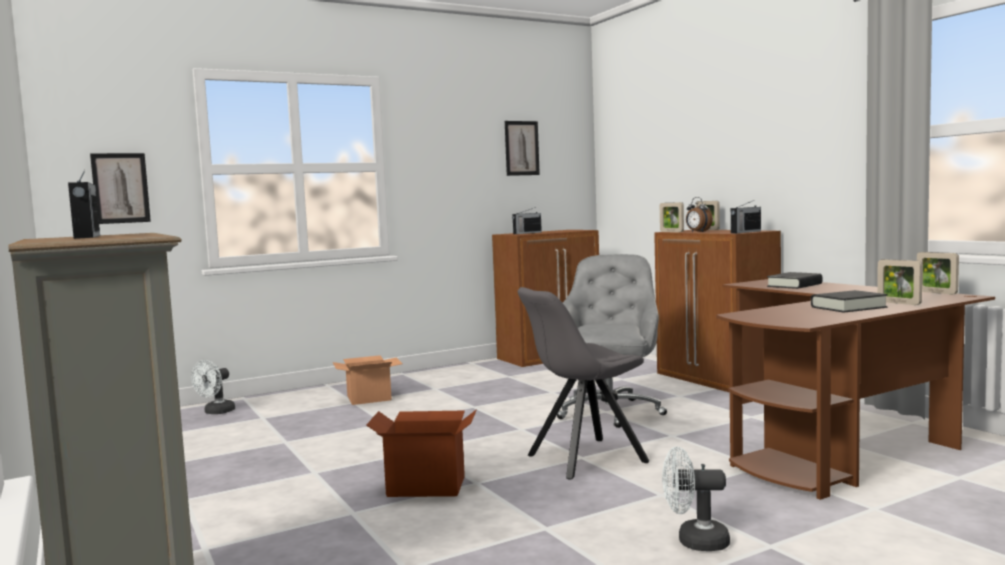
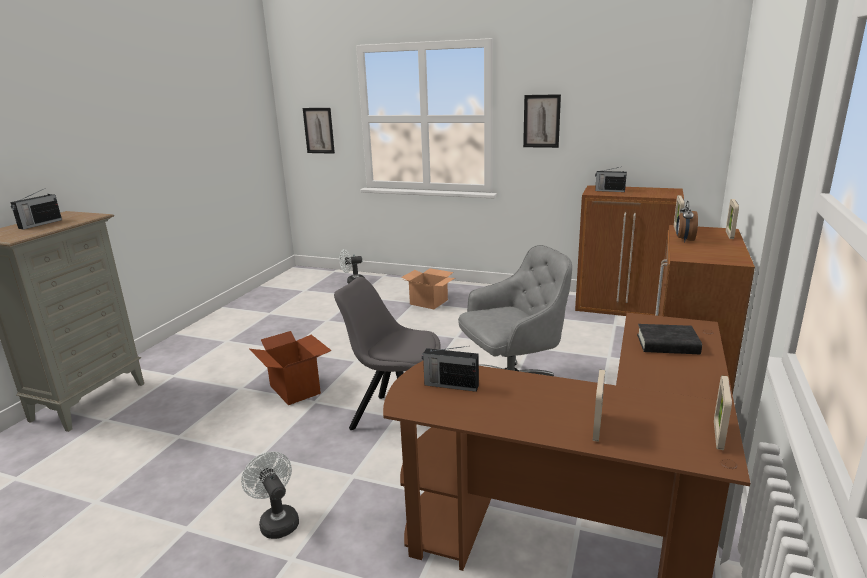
camera: 50 degrees right, 15 degrees up
(521, 148) = (636, 101): picture -> picture (541, 121)
(745, 232) = (701, 259): radio -> radio (450, 385)
(848, 307) = (532, 406): black book -> none

